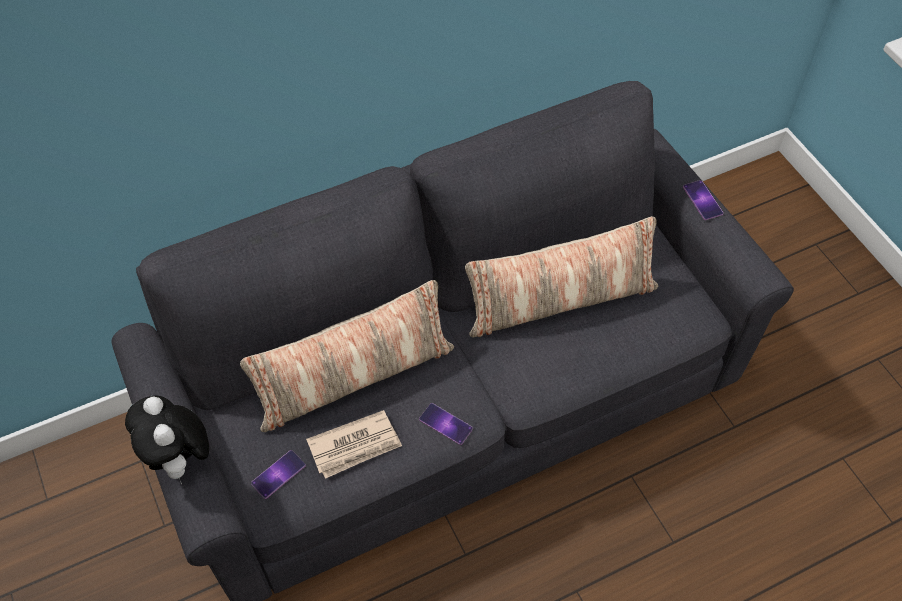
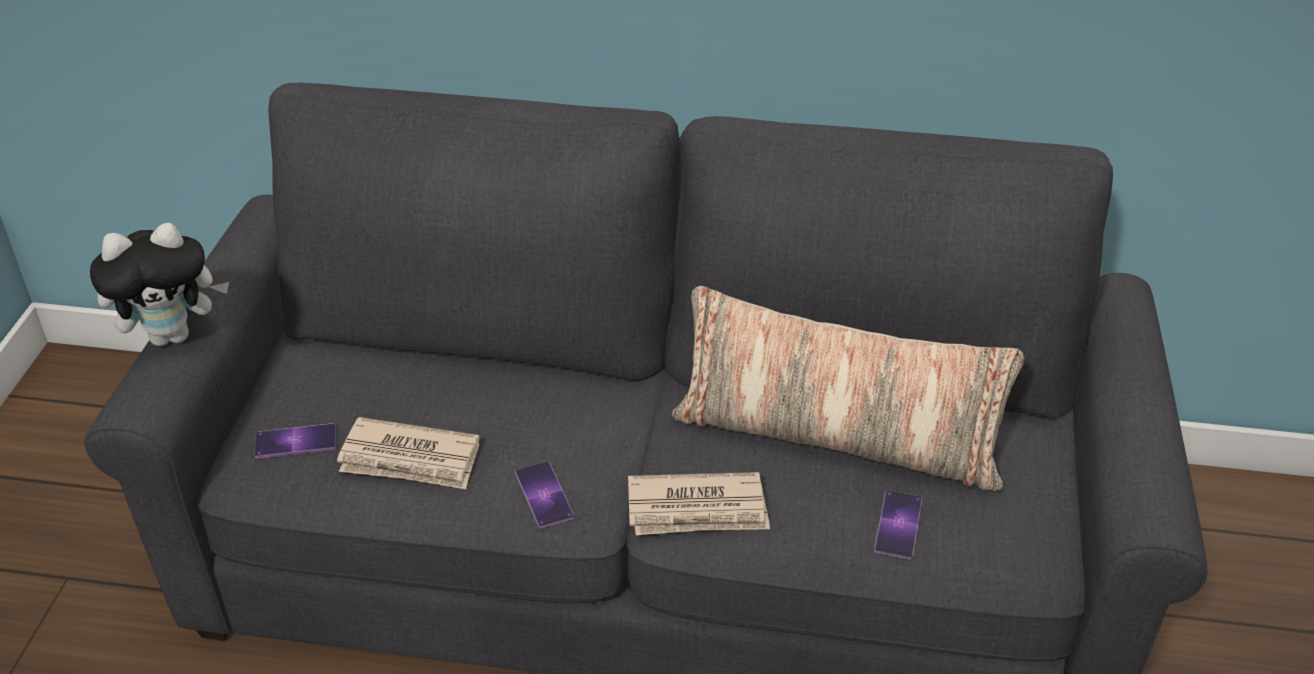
camera: 35 degrees right, 15 degrees down
(180, 460) = (173, 335): plush toy -> plush toy turned 120 degrees counterclockwise
(354, 377) = (484, 389): pillow -> none
(529, 385) = (698, 509): none -> newspaper
(702, 200) = (1138, 383): phone -> phone (898, 525)

